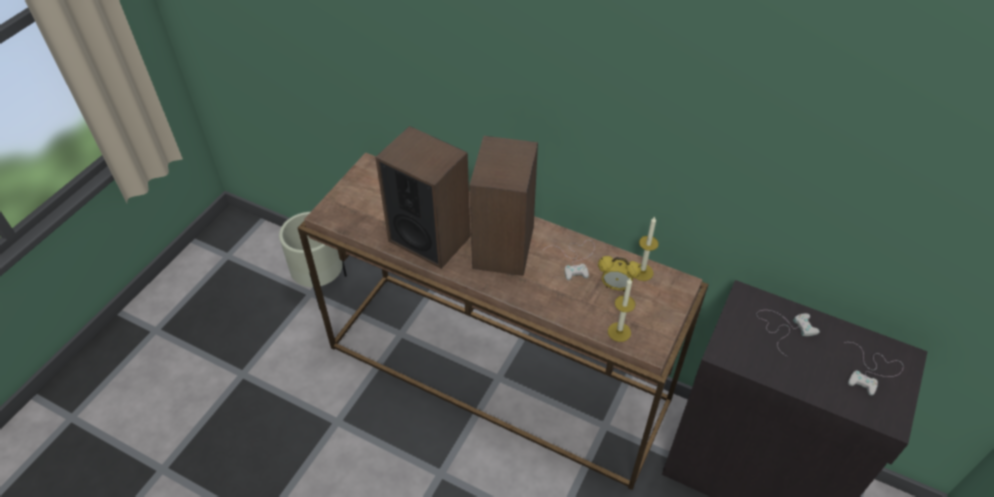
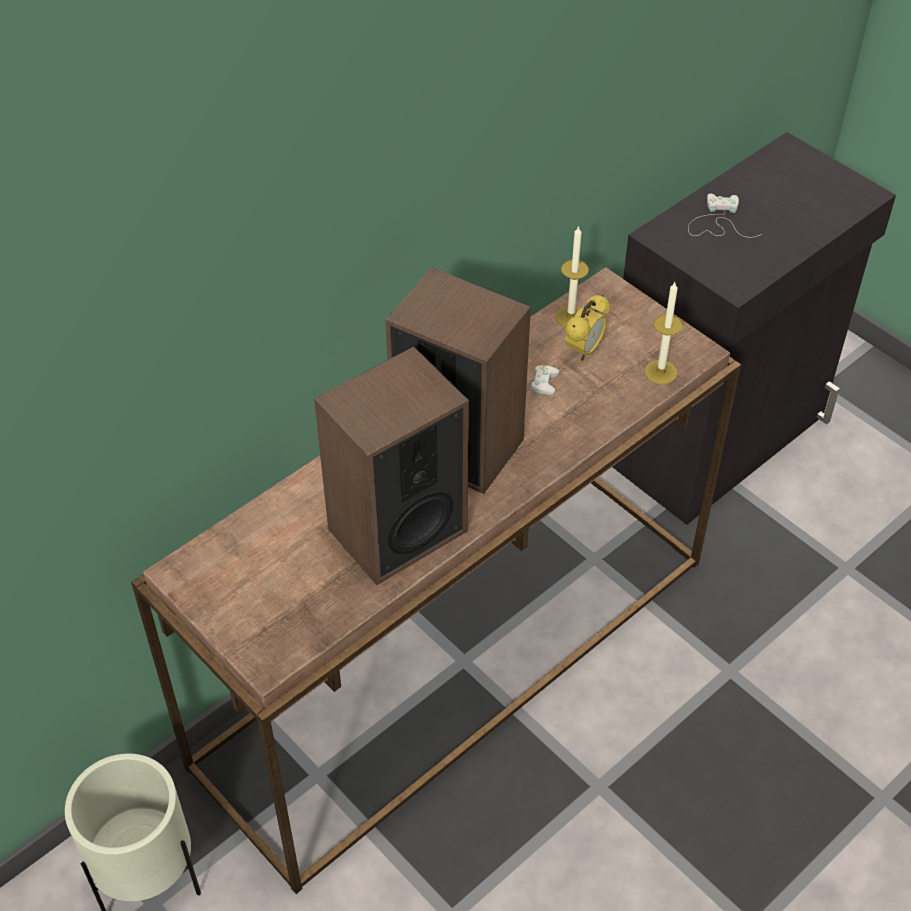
camera: 70 degrees left, 0 degrees up
(872, 370) = (799, 180): white game controller -> none

